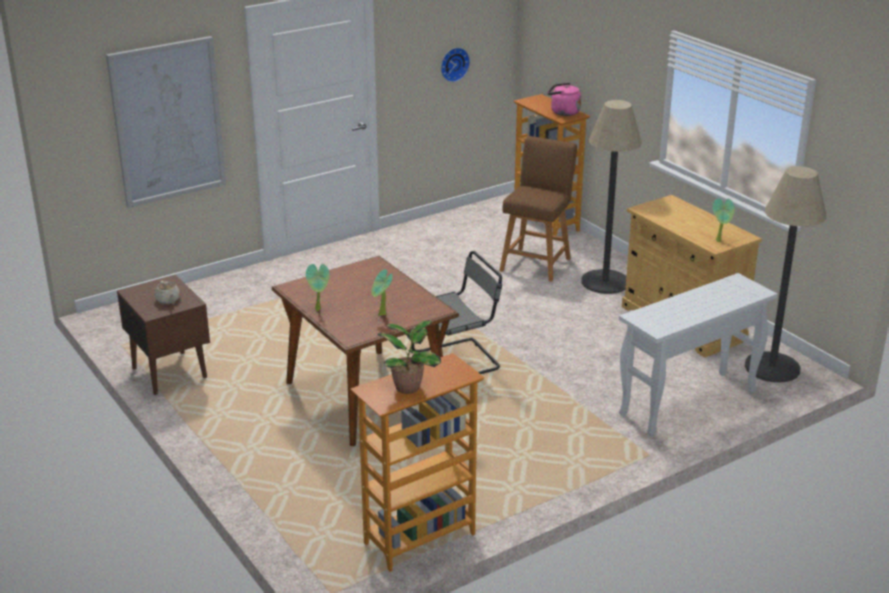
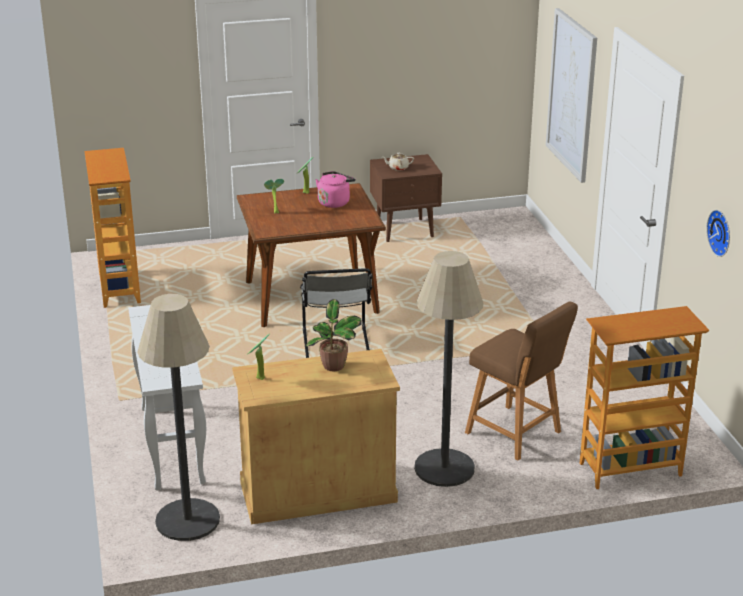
camera: 110 degrees right, 0 degrees up
(409, 387) = (104, 162): potted plant -> potted plant (334, 367)
(563, 112) = (625, 327): pink kettle -> pink kettle (335, 202)

